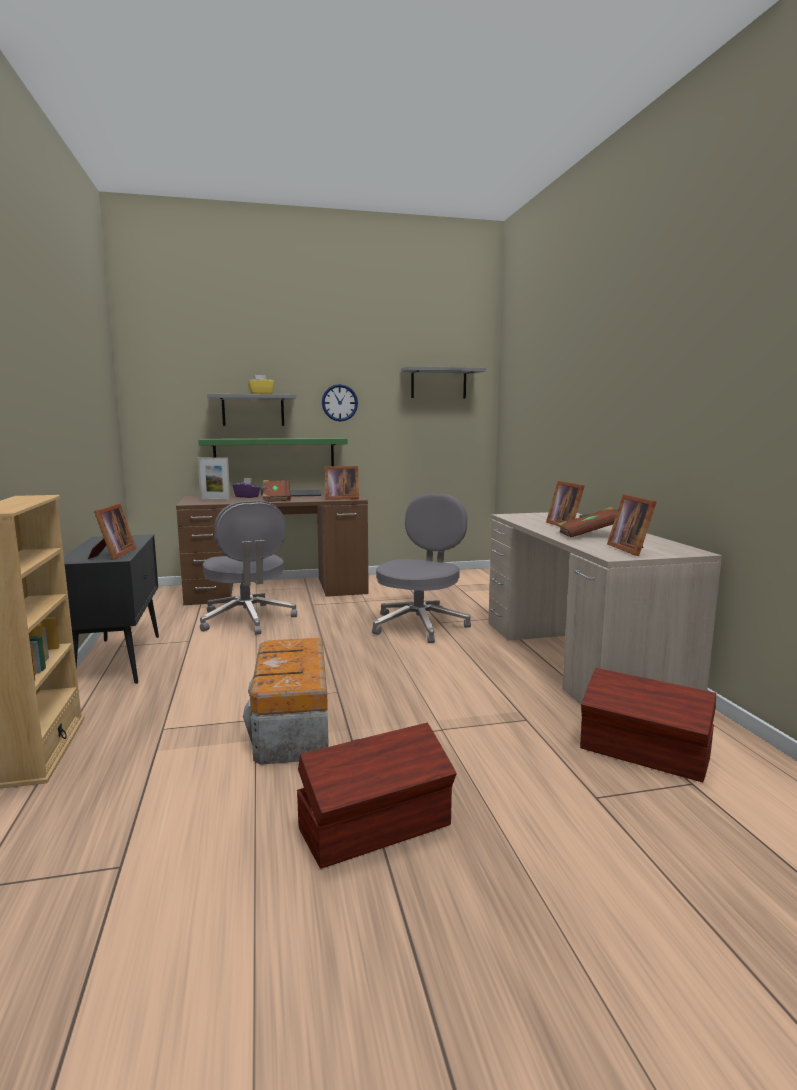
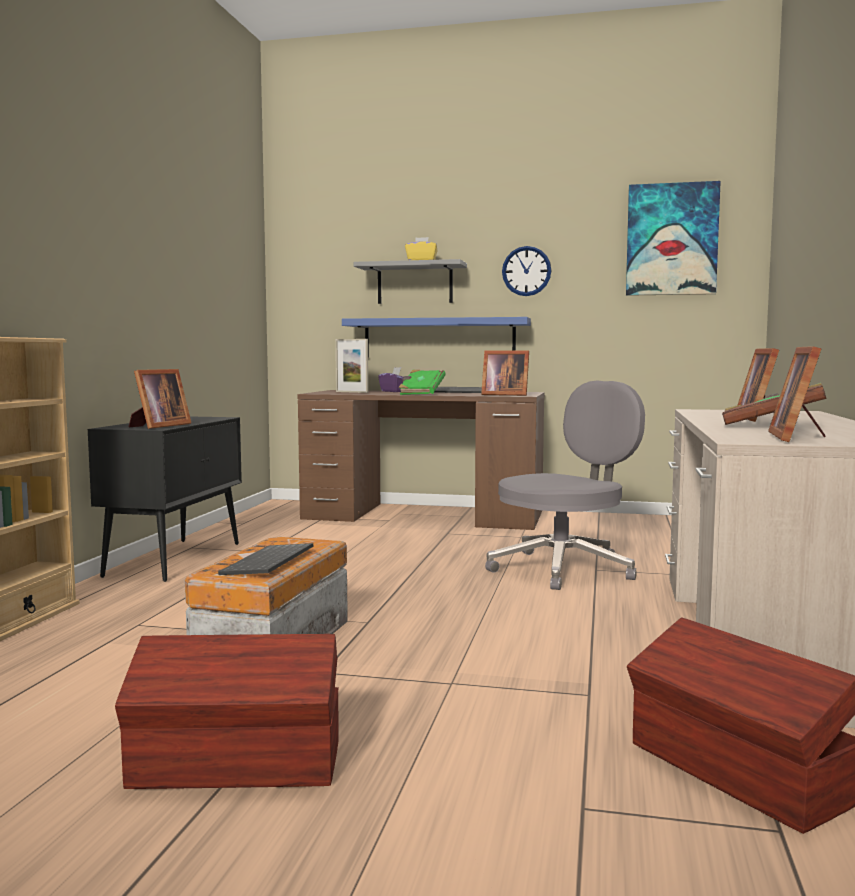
camera: 25 degrees right, 5 degrees down
(247, 620) = (352, 540): grey office chair -> none
(274, 453) = (439, 338): green shelf -> blue shelf
(275, 499) = (421, 393): brown book -> green book
(299, 668) = (270, 563): none -> keyboard
(438, 383) = (671, 239): grey shelf -> picture

